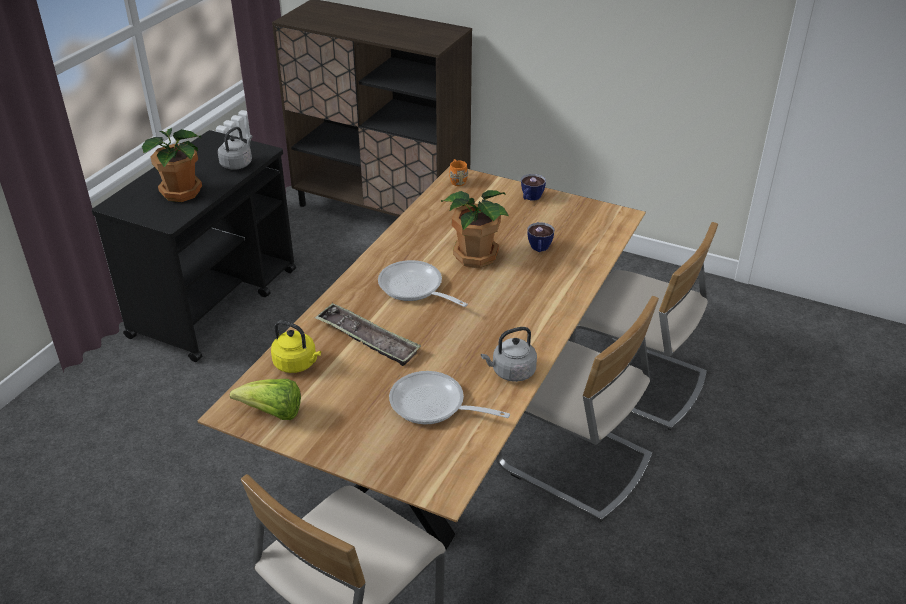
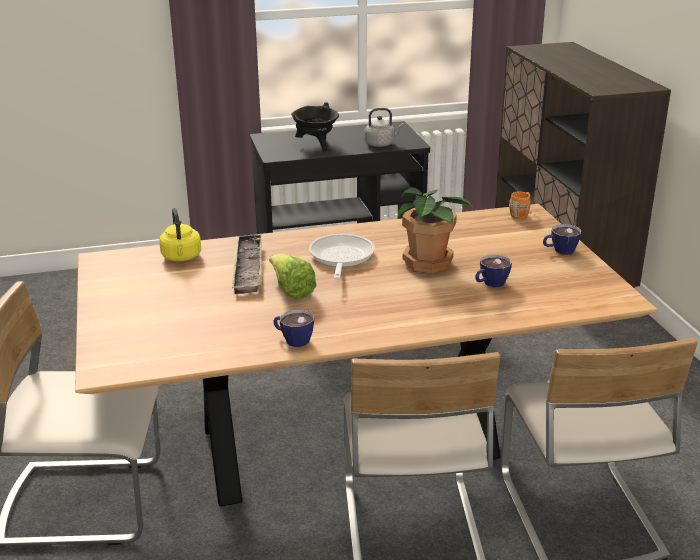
camera: 50 degrees right, 10 degrees down
(183, 192) = (316, 145): potted plant -> black cooking pot
(273, 413) = (116, 272): lettuce -> lettuce (291, 290)
(433, 405) = (203, 325): frying pan -> none
(511, 372) = (293, 340): grey kettle -> cup

